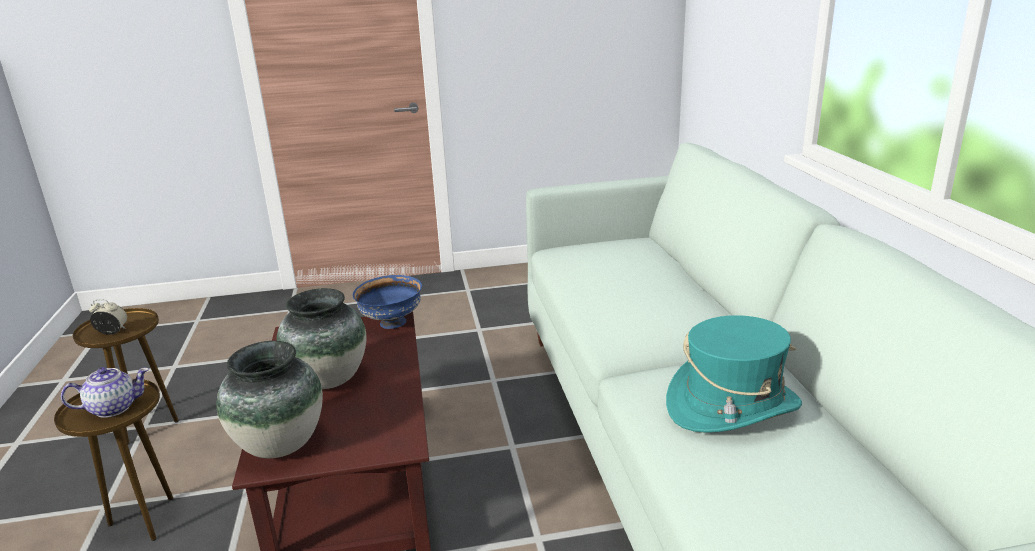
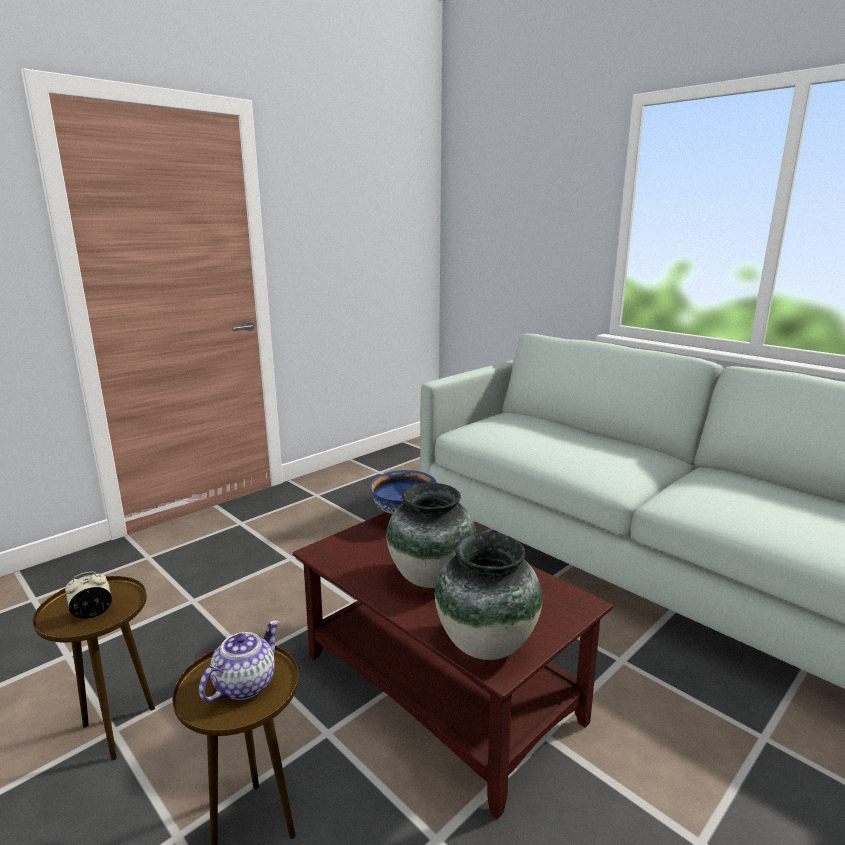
camera: 35 degrees left, 5 degrees down
(732, 406) = (757, 498): turquoise hat -> none

